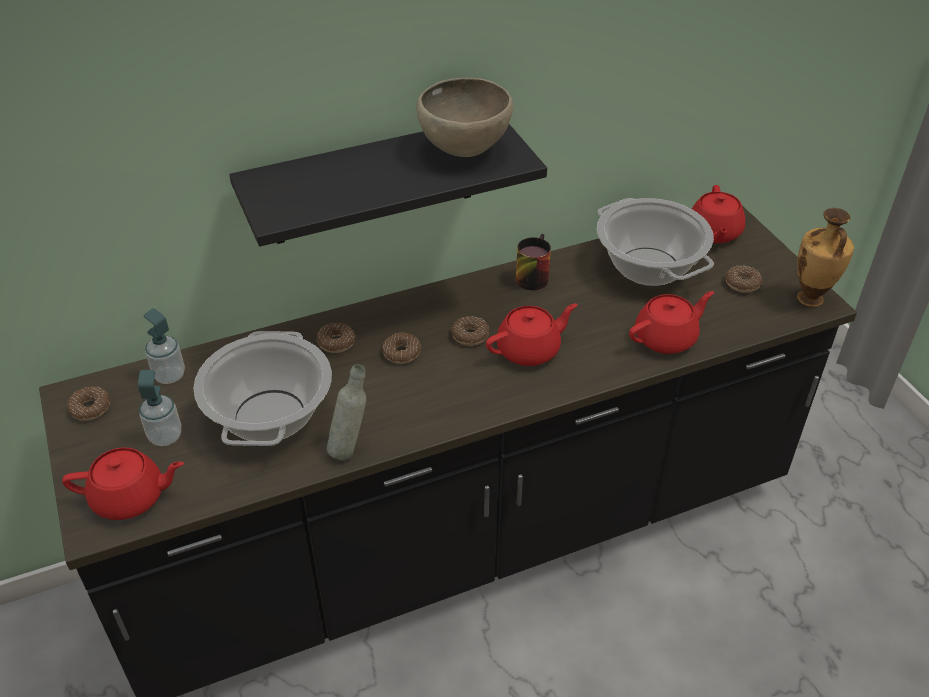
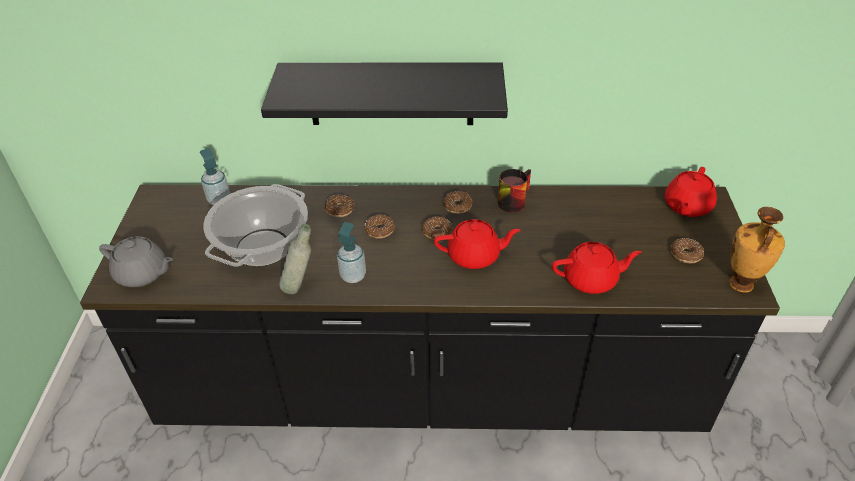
camera: 25 degrees right, 0 degrees up
(90, 408) = (159, 207): donut -> donut (457, 206)
(130, 498) = (142, 274): red teapot -> grey teapot
(165, 436) = (190, 240): soap dispenser -> soap dispenser (353, 276)
(465, 151) = (453, 83): brown bowl -> none
(649, 267) = (612, 219): cooking pot -> none

